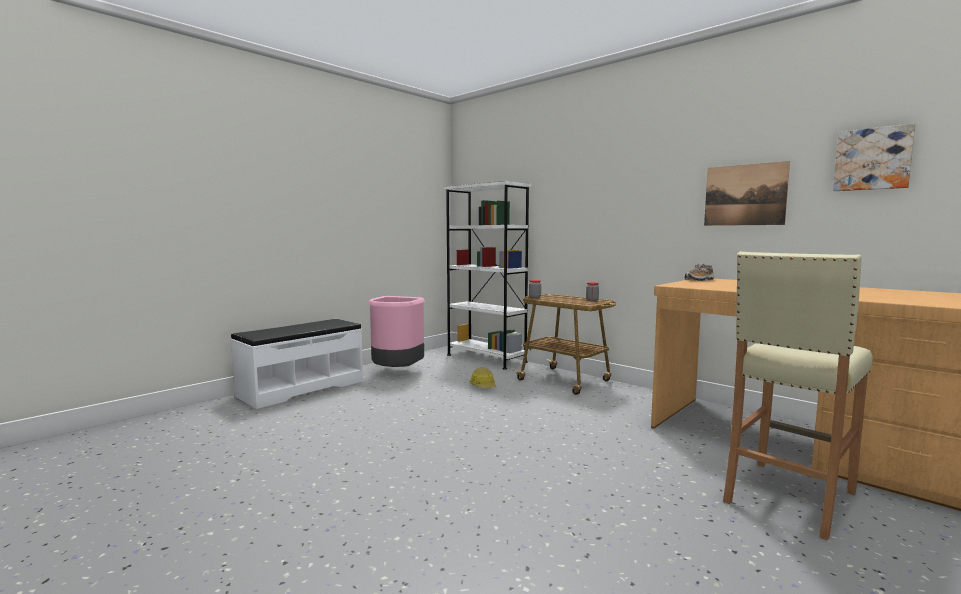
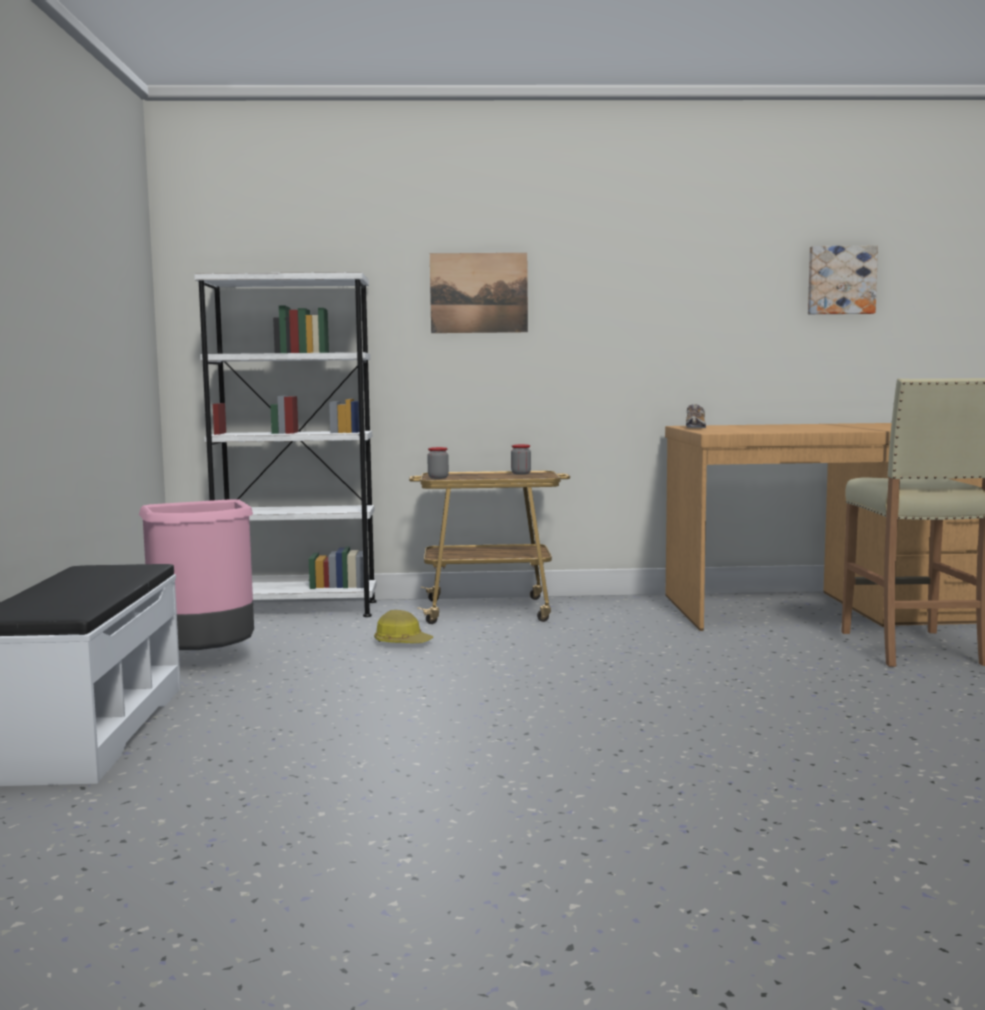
camera: 45 degrees left, 0 degrees up
(744, 195) = (713, 315): picture -> picture (479, 293)

